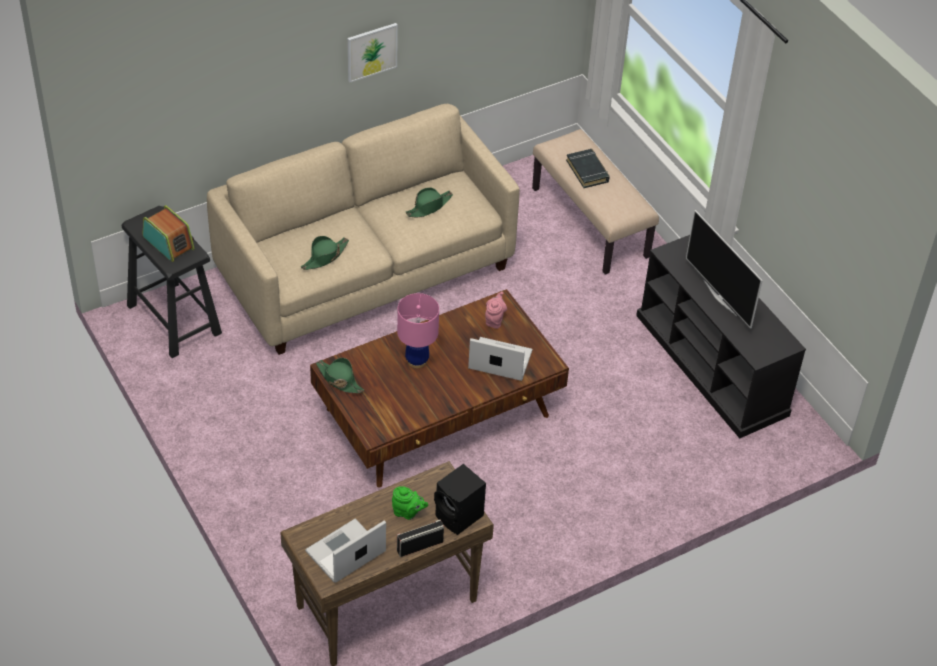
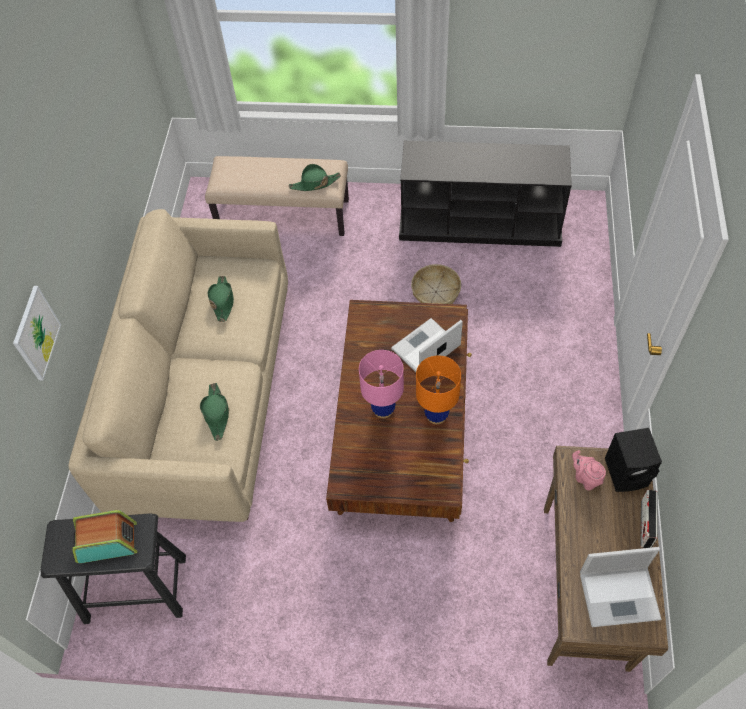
camera: 50 degrees left, 10 degrees up
(339, 379) = (362, 484): green hat -> green hat (314, 183)
(344, 553) = (620, 595): laptop -> laptop turned 90 degrees counterclockwise
(371, 51) = (79, 217): picture -> picture (36, 333)
(407, 512) = (600, 513): green teapot -> none
(439, 397) = (436, 415): none -> orange table lamp
(494, 320) = (378, 327): pink teapot -> pink teapot (585, 478)
(587, 171) = (267, 176): black book -> none
(601, 369) = (436, 292): none -> basket
(720, 297) = (483, 165): television -> none

